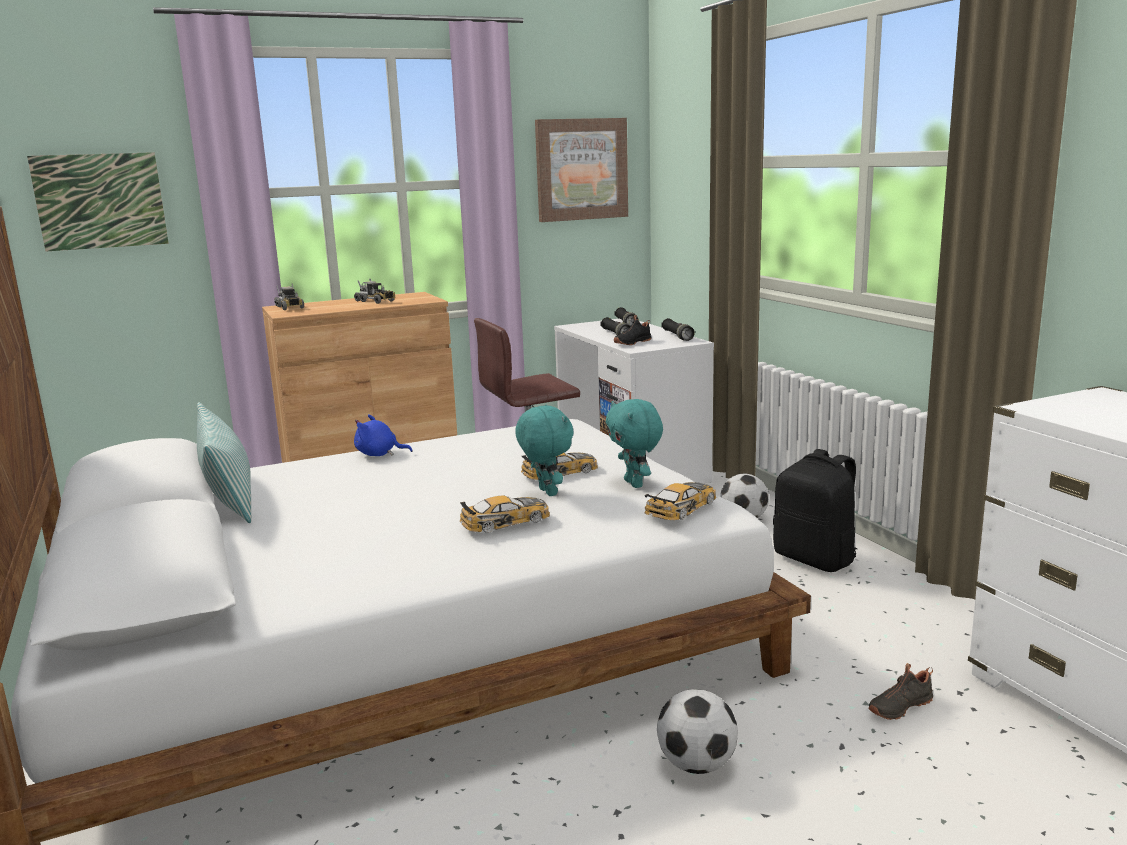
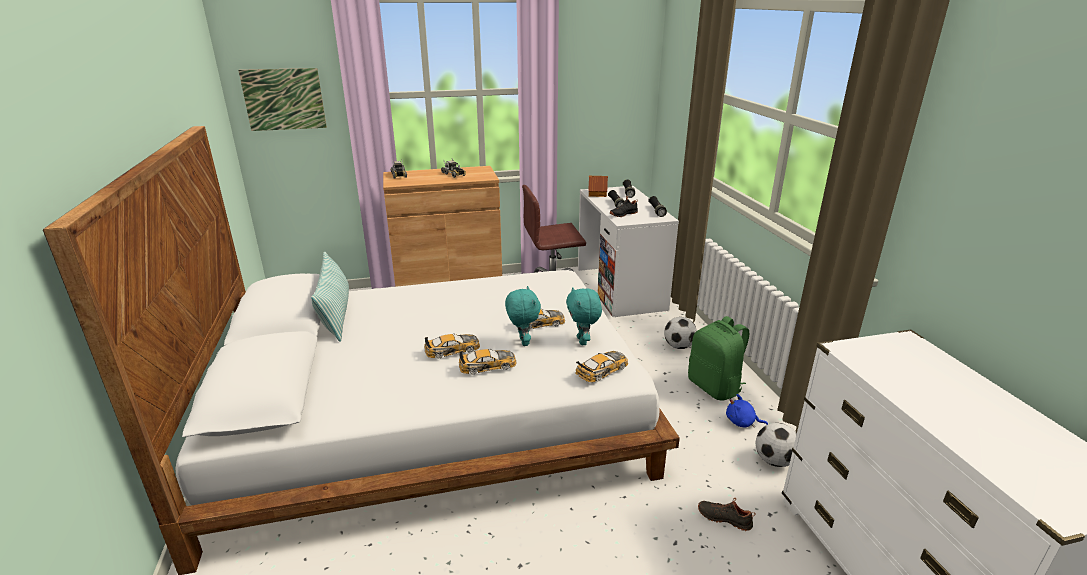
camera: 10 degrees right, 10 degrees up
(379, 454) = (436, 290): blue plush toy -> blue plush toy (742, 422)
(441, 510) = (452, 349): none -> toy car
(581, 169) = (608, 81): picture -> none
(582, 327) = (597, 193): none -> toy house
(696, 765) = (579, 540): football -> football (774, 461)
(816, 559) = (715, 387): black backpack -> green backpack
(898, 706) = (724, 518): black shoe -> black shoe turned 45 degrees clockwise

